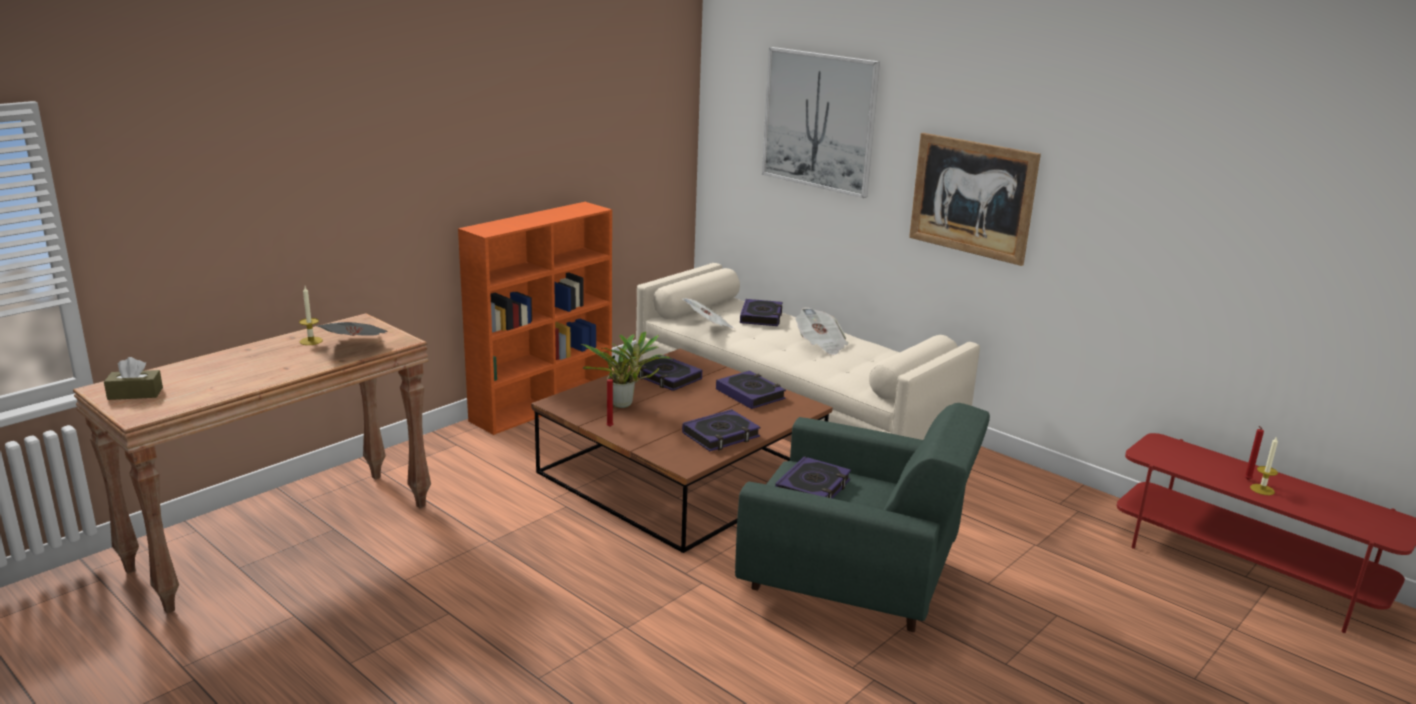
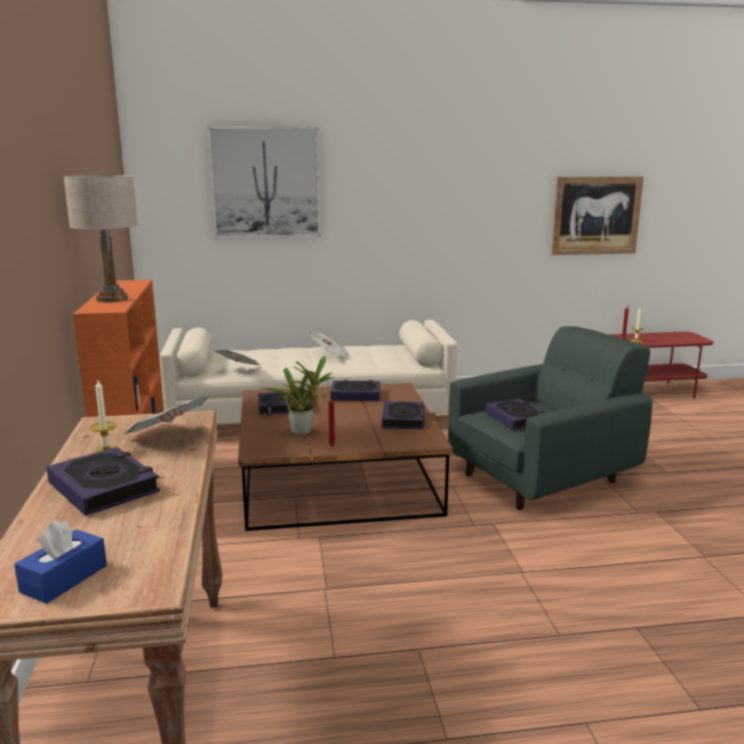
camera: 50 degrees left, 5 degrees down
(135, 394) = (64, 579): brown tissue box -> blue tissue box
(519, 222) = (112, 299): none -> beige table lamp
(761, 317) = (256, 354): book -> book (104, 487)
(972, 197) = (409, 217): picture -> picture (596, 215)

